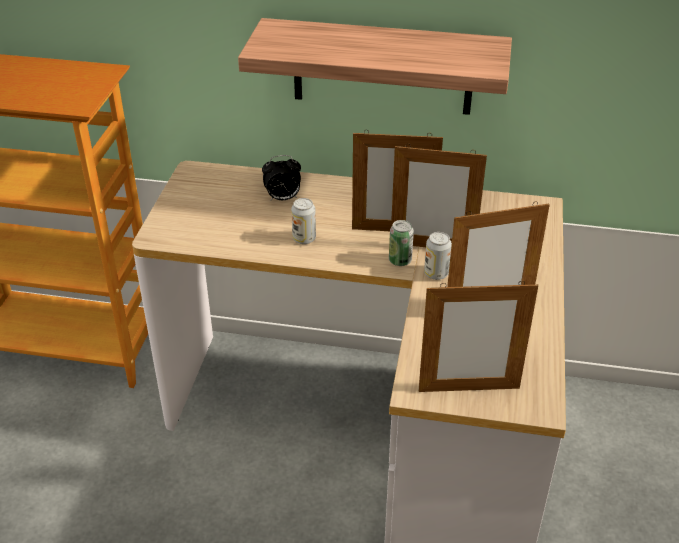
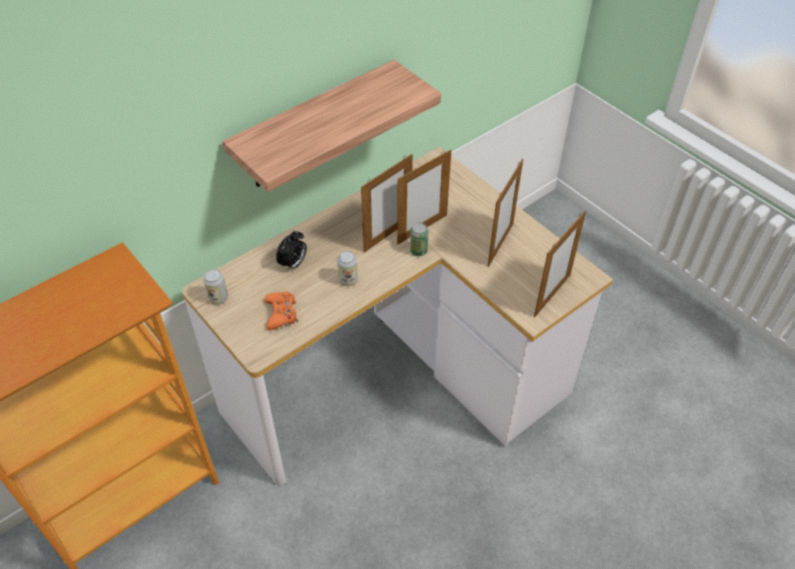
camera: 50 degrees left, 10 degrees up
(216, 224) = (281, 314): none -> orange game controller
(436, 274) = (447, 244): can -> can (218, 298)

